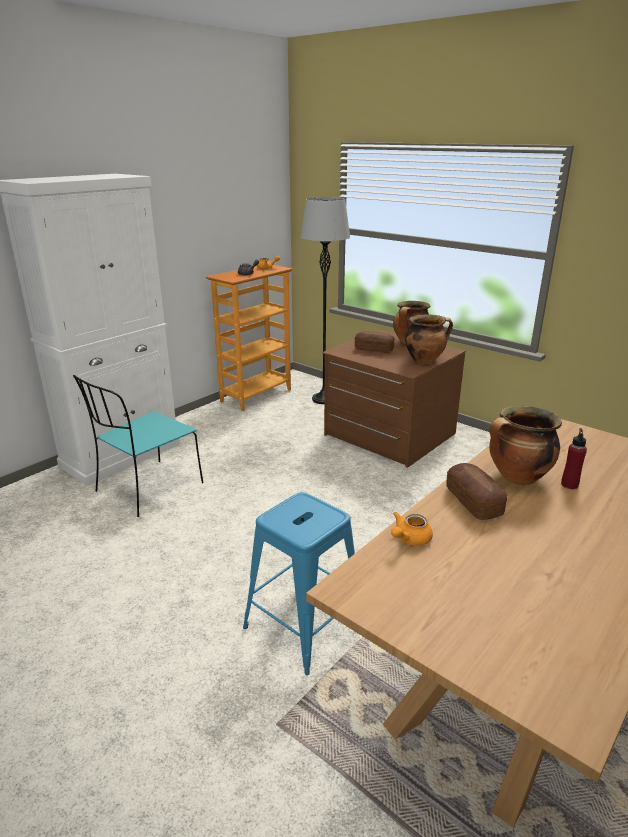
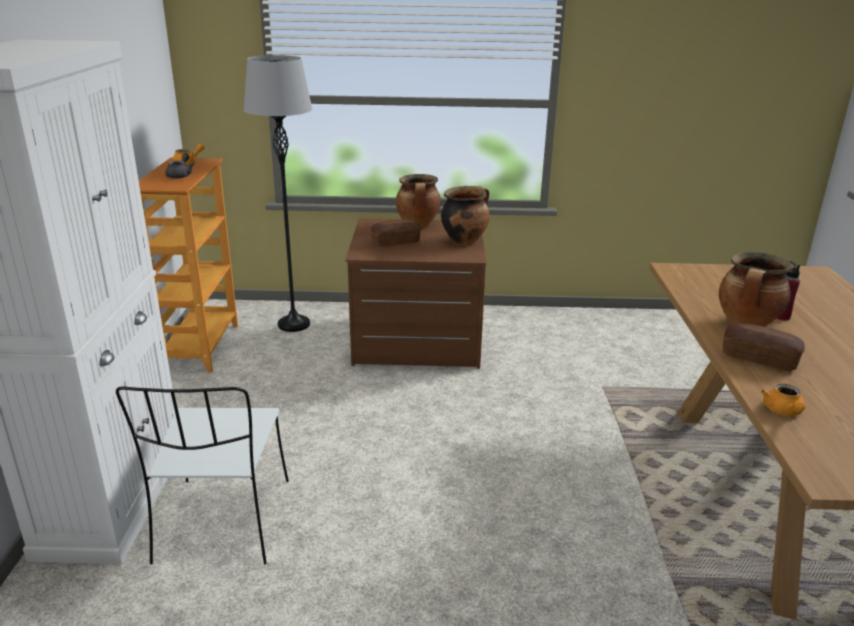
camera: 40 degrees left, 0 degrees up
(147, 488) = (223, 523): turquoise chair -> white chair
(304, 625) = (605, 572): blue stool -> none

